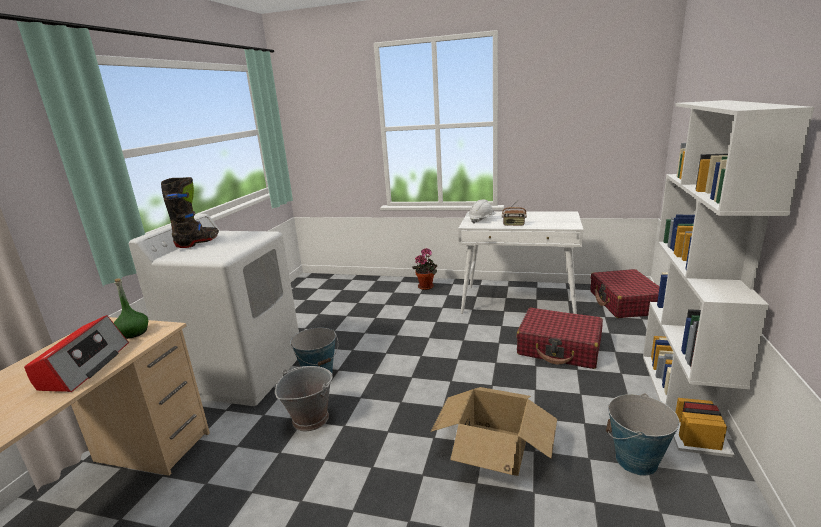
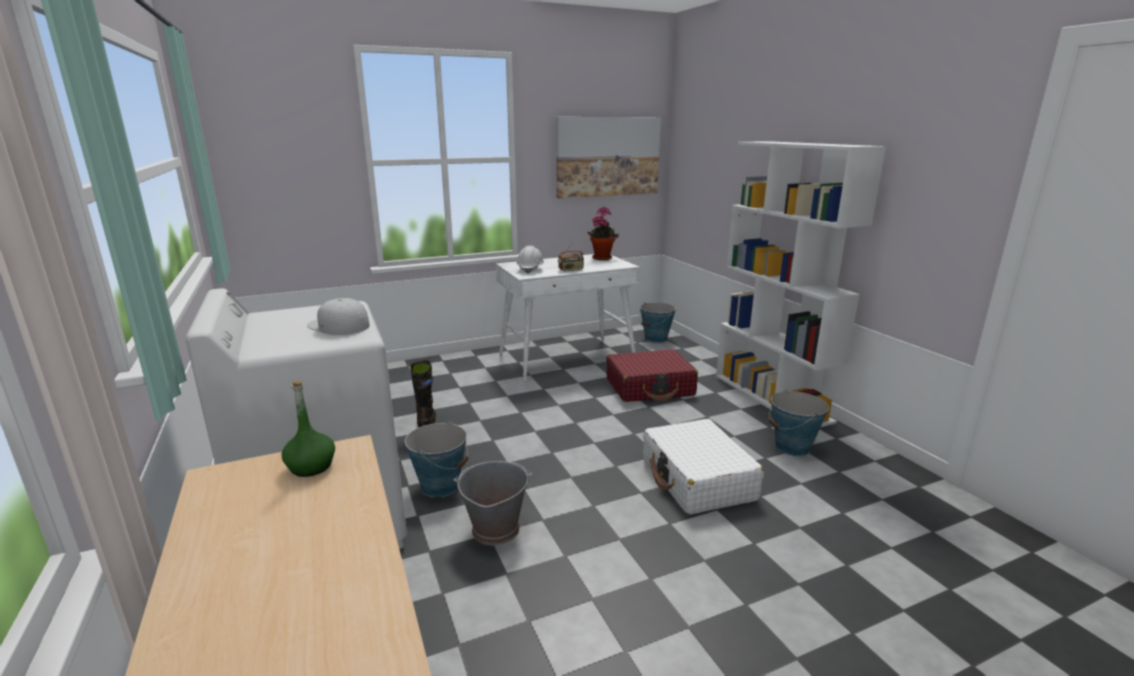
camera: 40 degrees left, 0 degrees up
(83, 366) = (323, 521): radio -> none
(198, 242) = (265, 329): black boot -> black boot (427, 423)
(230, 247) = (338, 325): none -> white cap
(426, 286) = (448, 364): potted plant -> potted plant (602, 258)
(494, 448) = (697, 479): cardboard box -> white suitcase
(594, 118) = (607, 156): none -> picture
(625, 303) = (656, 339): red suitcase -> bucket

